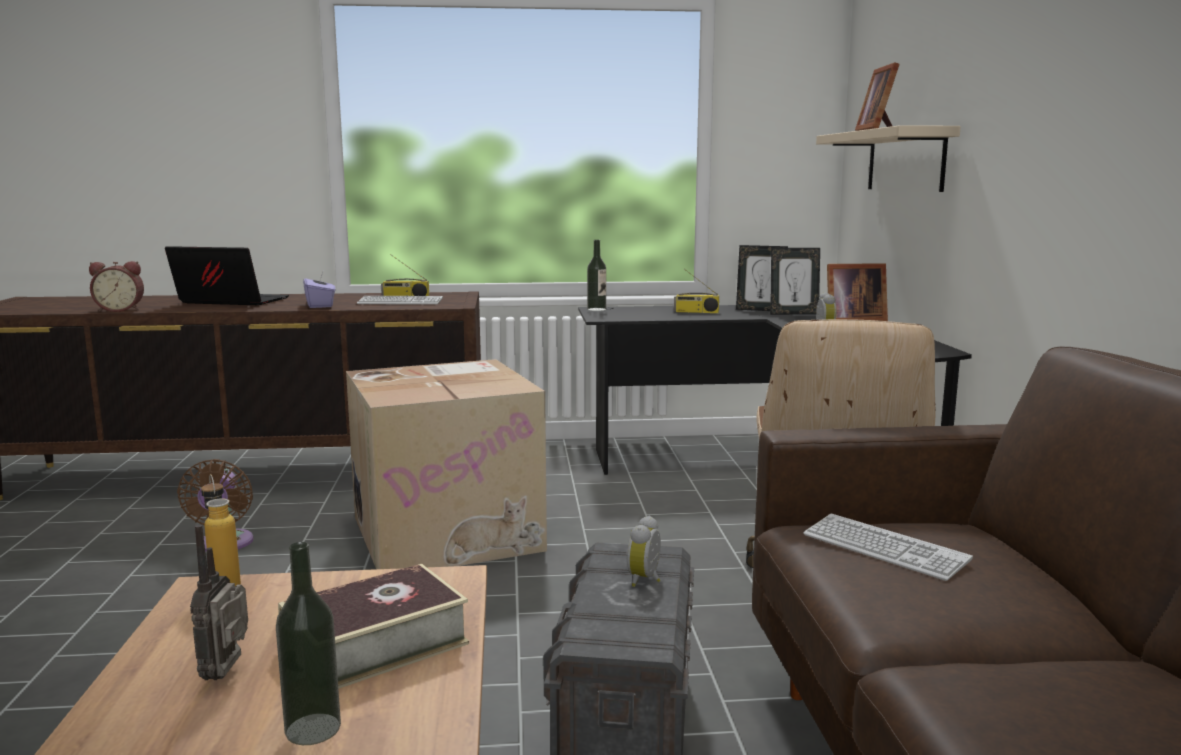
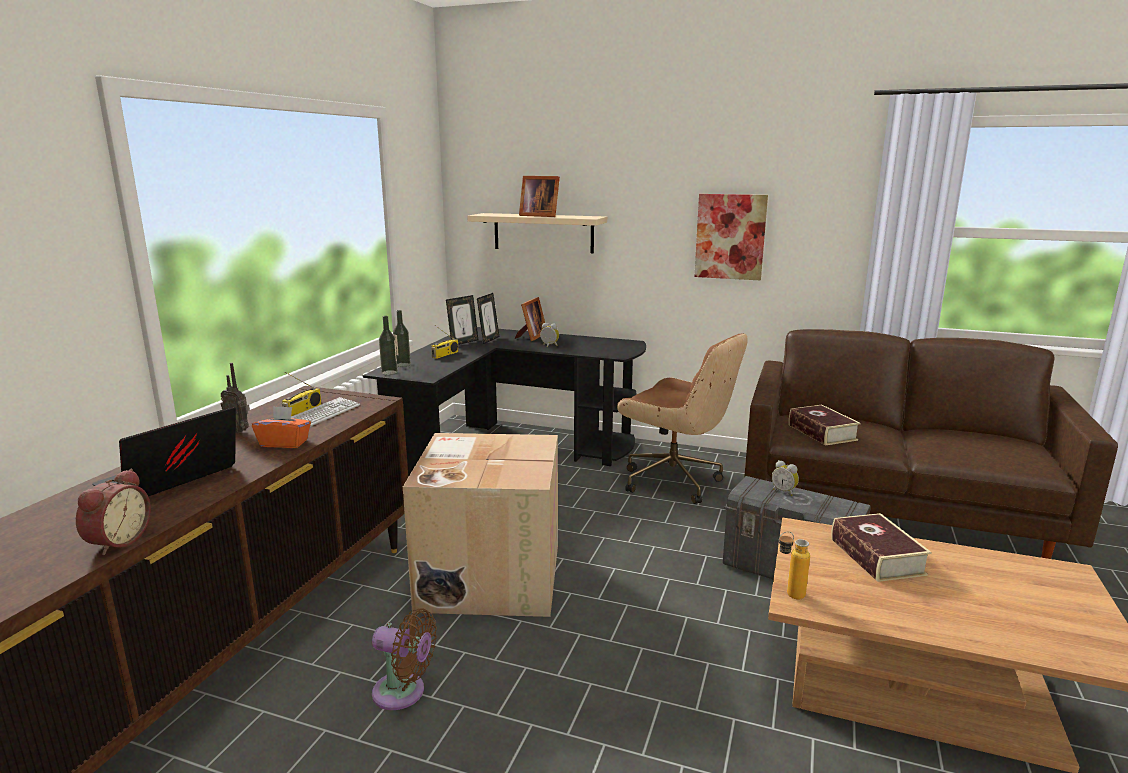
camera: 65 degrees left, 5 degrees up
(228, 673) = (905, 598): radio -> radio (239, 430)
(313, 729) = (958, 579): bottle -> bottle (403, 365)
(320, 305) = (284, 443): purple tissue box -> orange tissue box
(884, 549) = (822, 432): keyboard -> book
(1095, 148) = (730, 236): none -> picture

